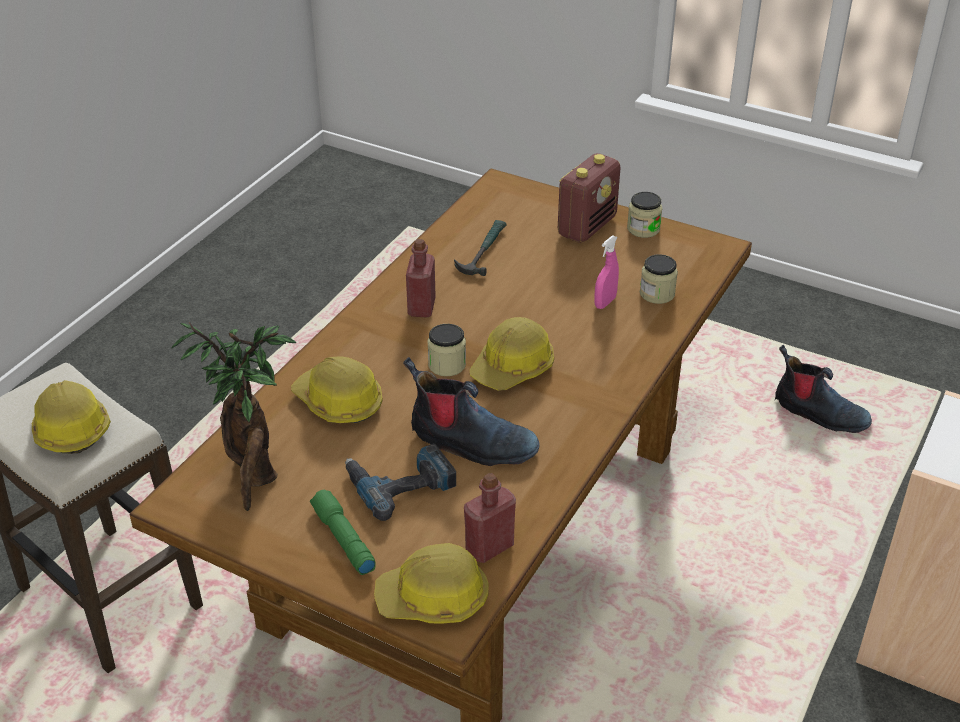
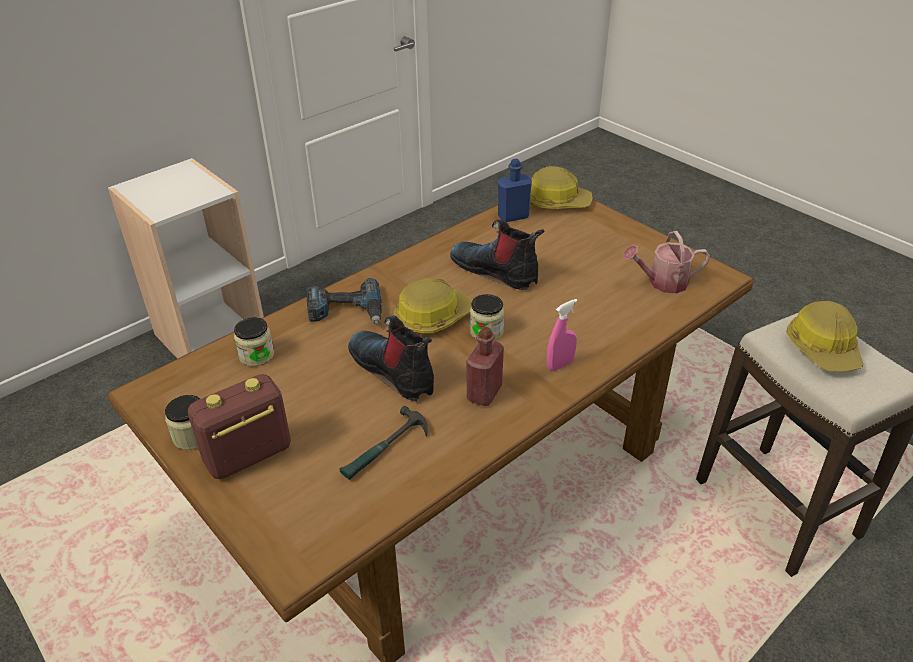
camera: 160 degrees left, 0 degrees up
(254, 475) = (662, 282): potted plant -> watering can
(338, 402) = (588, 320): hard hat -> none
(342, 539) = (604, 236): green flashlight -> none
(400, 483) = (557, 258): power drill -> power drill (345, 312)
(489, 547) = (513, 216): red bottle -> blue bottle
(605, 302) = (310, 357): pink spray bottle -> pink spray bottle (560, 365)
(818, 414) = (90, 514): boot -> boot (394, 371)

